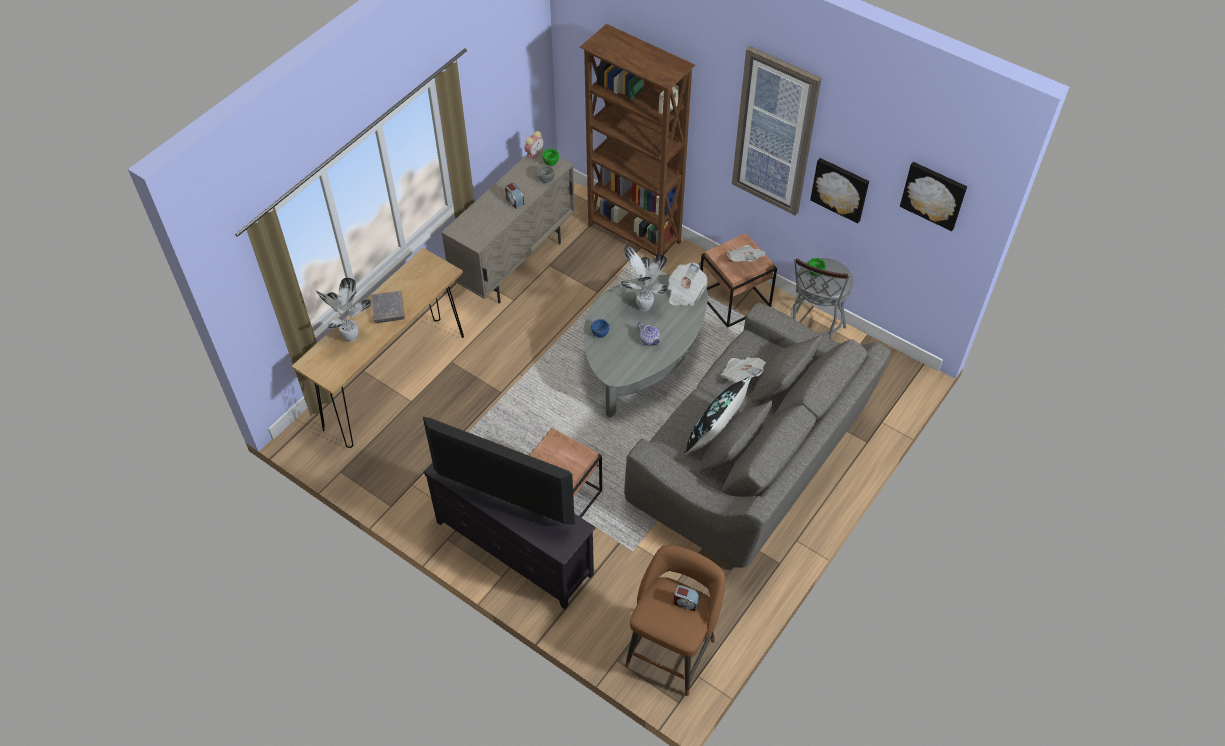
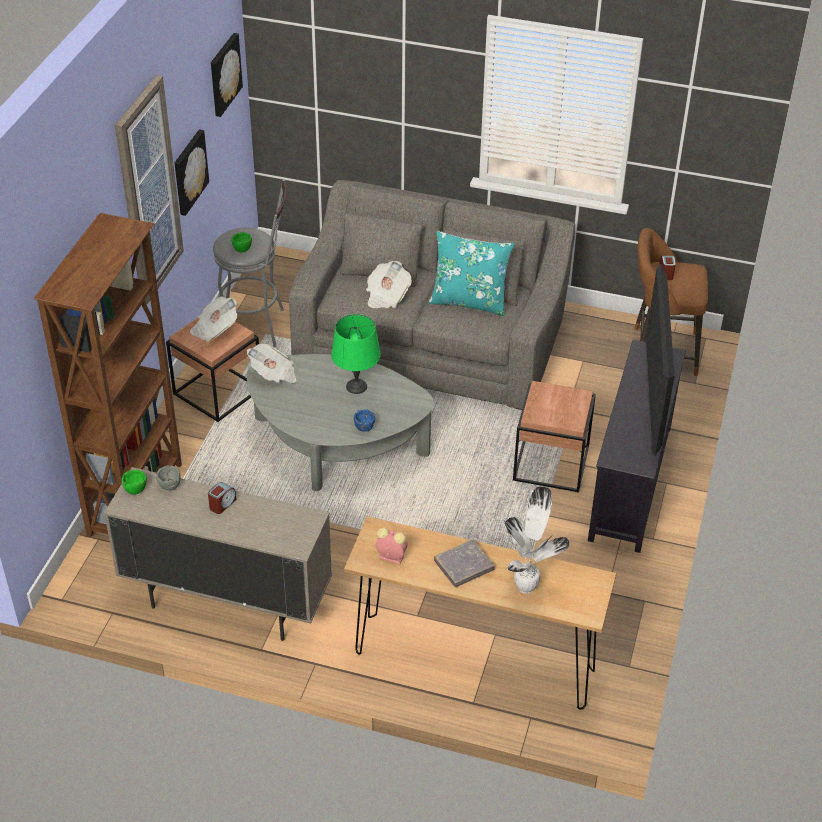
camera: 110 degrees left, 10 degrees down
(534, 153) = (121, 510): alarm clock -> alarm clock (390, 557)
(643, 305) = (307, 403): potted plant -> none
(649, 340) = (356, 386): teapot -> green table lamp
(714, 435) = (469, 301): black pillow -> turquoise pillow

